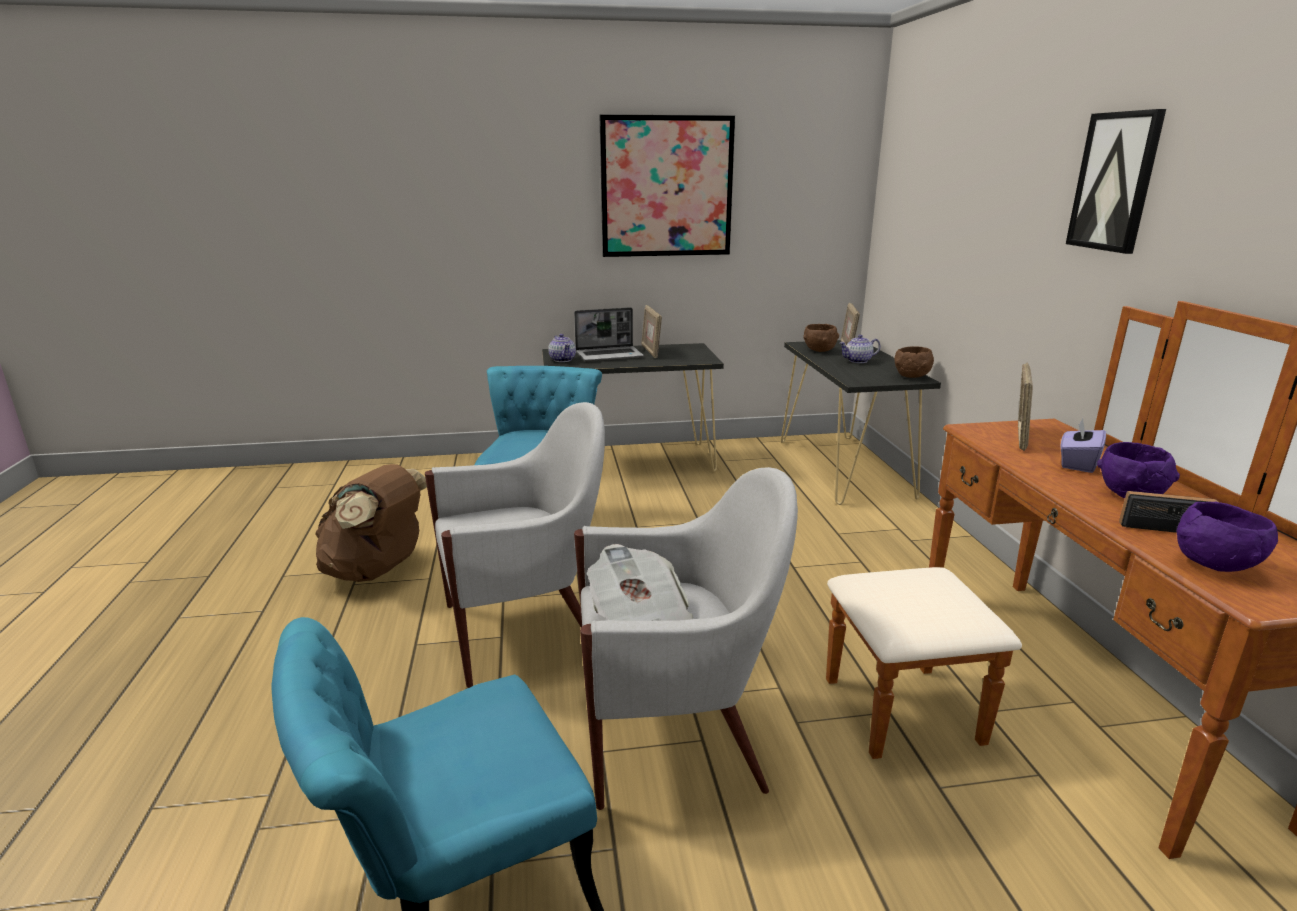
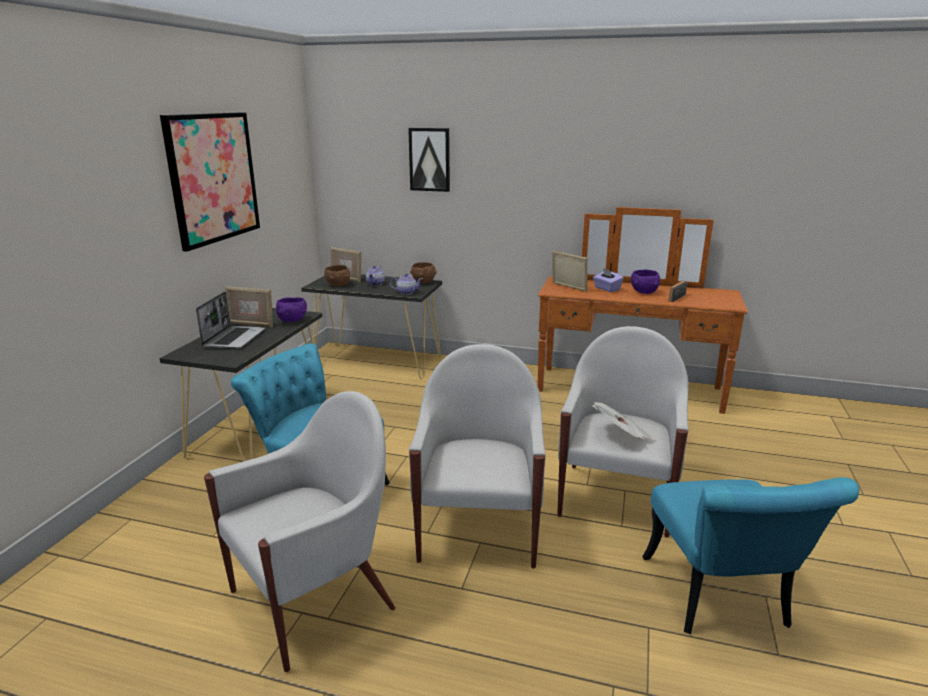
camera: 65 degrees left, 0 degrees up
(378, 570) = (315, 598): brown backpack -> white armchair
(562, 359) = (214, 356): teapot -> teapot (406, 292)
(1115, 182) = (557, 155): picture -> picture (429, 159)
(1215, 565) = (708, 301): purple bowl -> purple bowl (292, 320)

